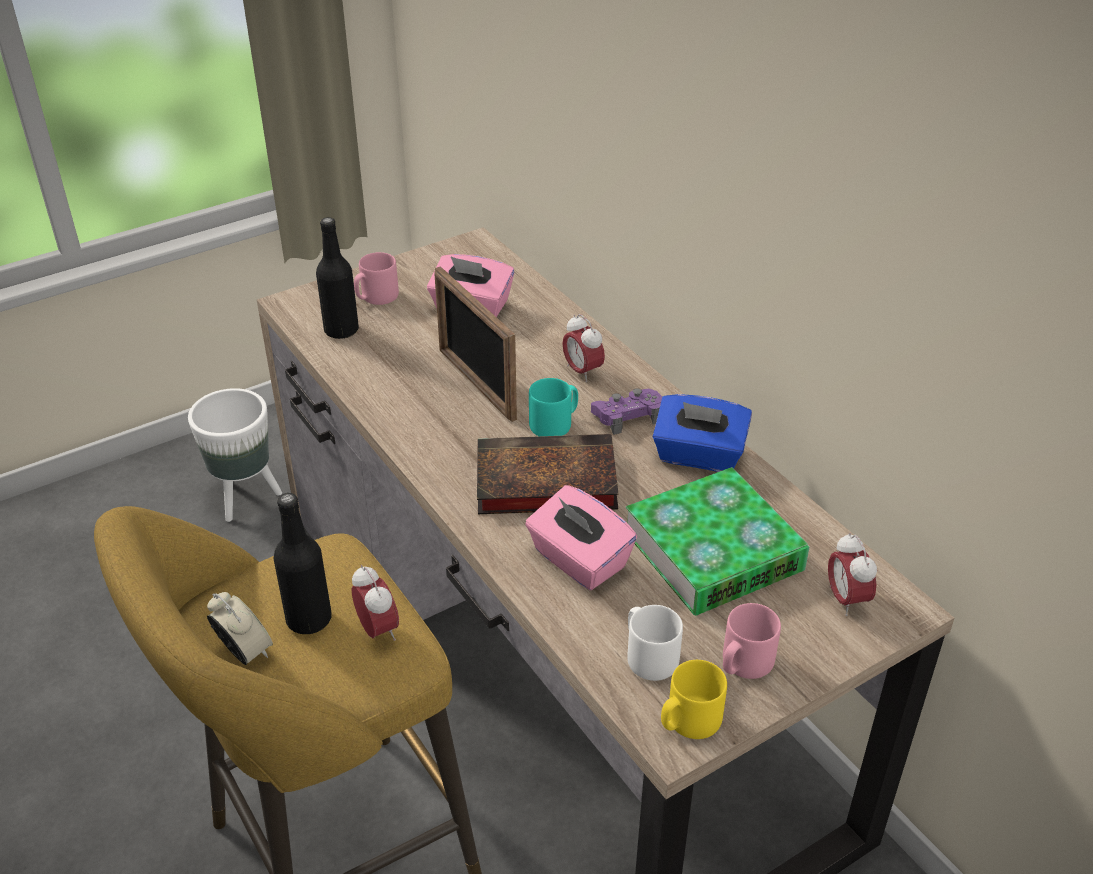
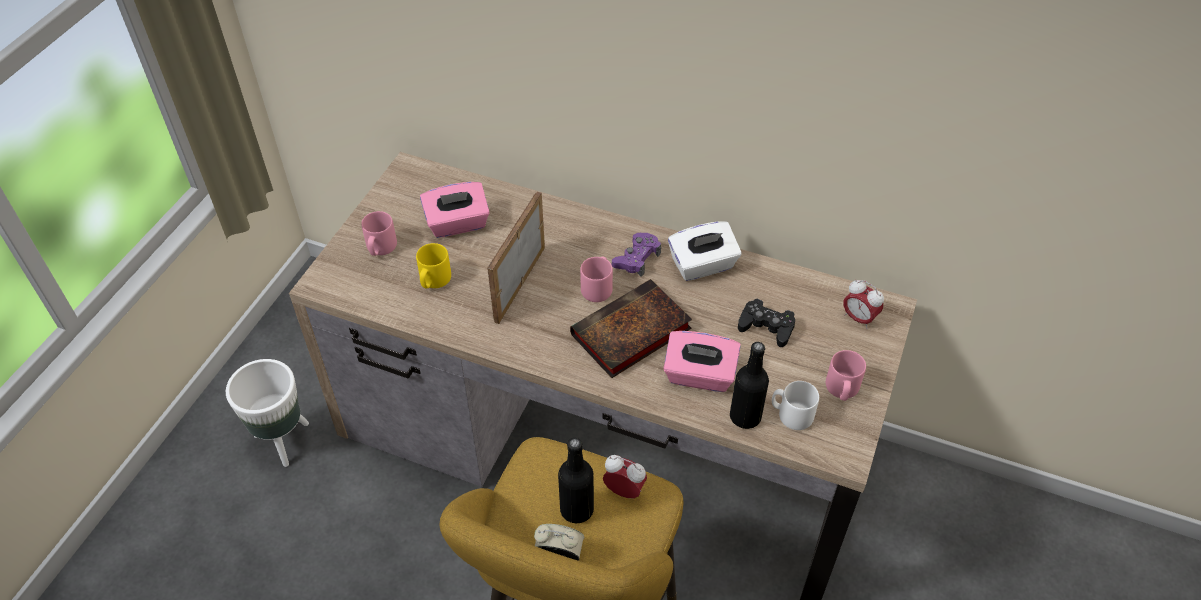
camera: 35 degrees left, 10 degrees up
(341, 330) = (382, 288): black bottle -> black bottle (745, 417)
(476, 384) = (519, 283): picture frame -> picture frame turned 90 degrees clockwise
(555, 424) = (598, 288): turquoise mug -> pink mug
(582, 371) = (579, 239): alarm clock -> none
(688, 721) = (844, 441): yellow mug -> yellow mug (433, 280)
(698, 455) = (703, 265): blue tissue box -> white tissue box
(713, 551) = (766, 327): book -> black game controller

